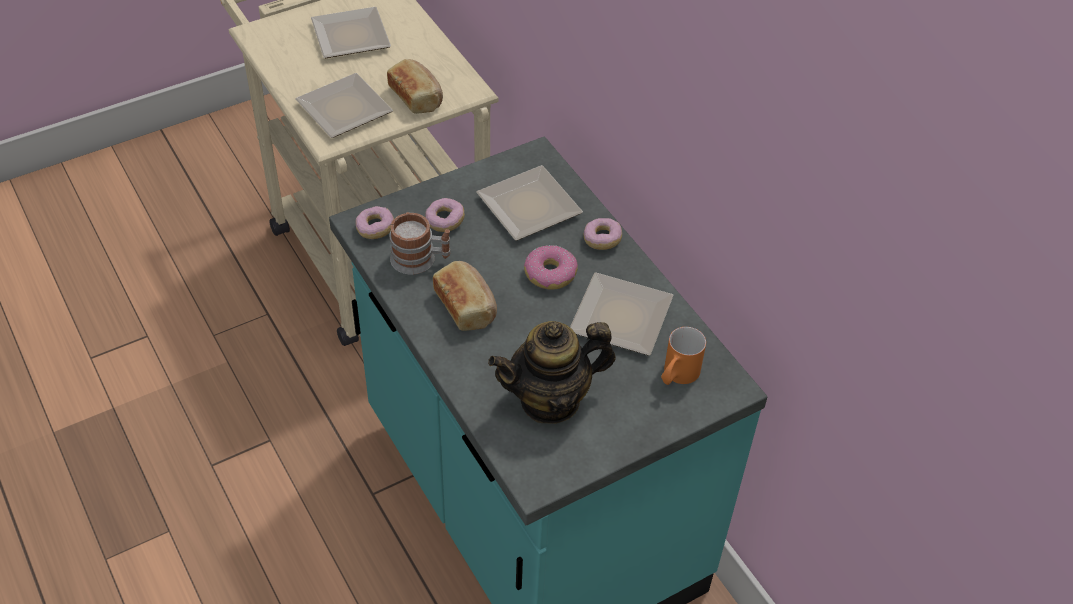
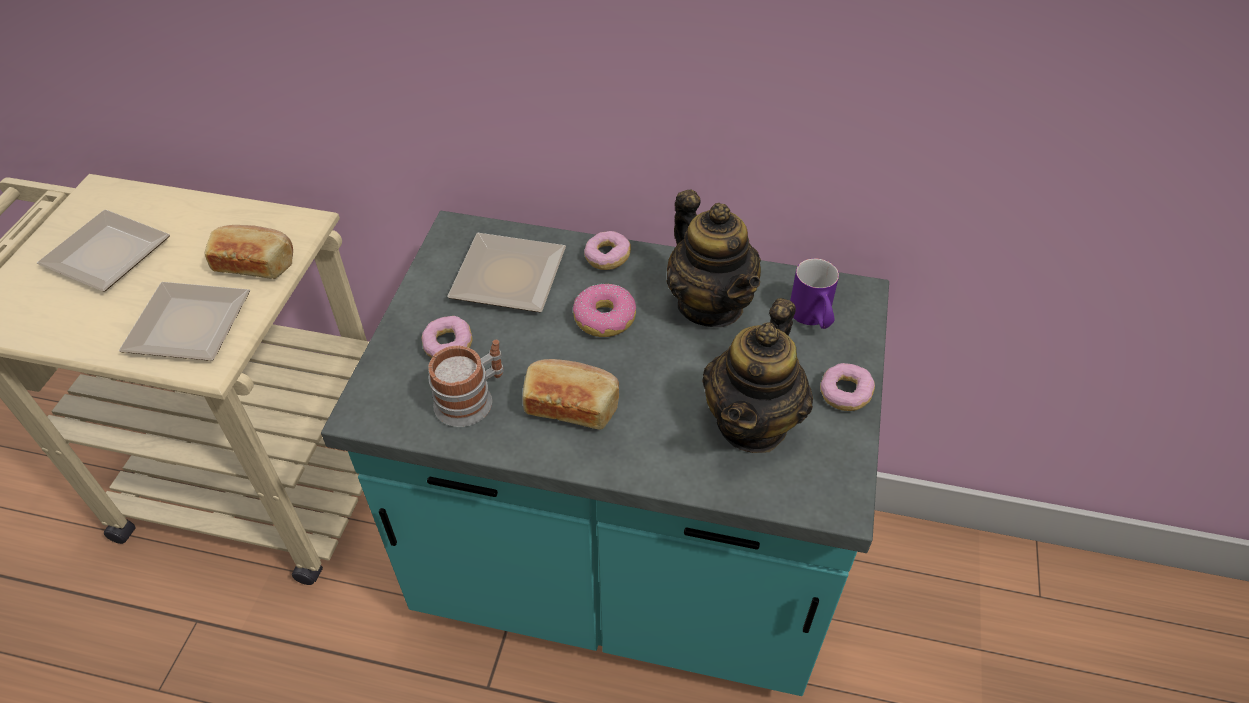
camera: 45 degrees left, 0 degrees up
(375, 229) = (388, 406): donut -> donut (845, 394)
(624, 316) = (710, 304): plate -> teapot
(677, 376) = (813, 318): orange mug -> purple mug

